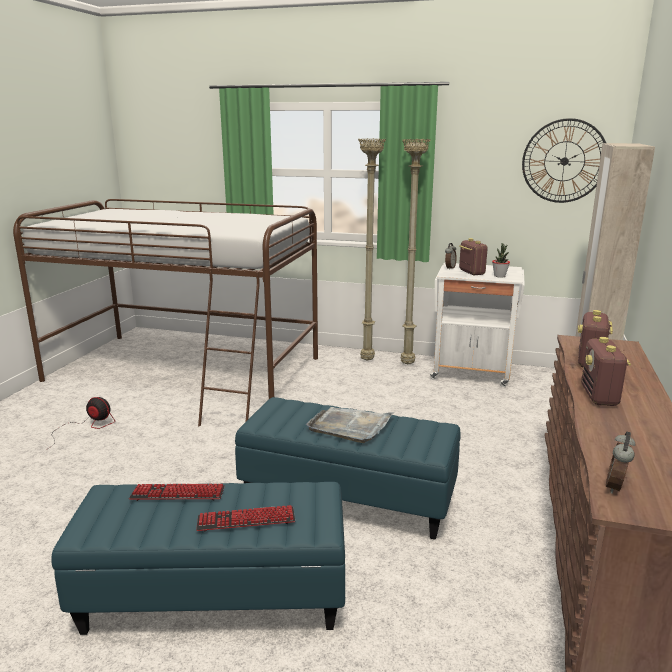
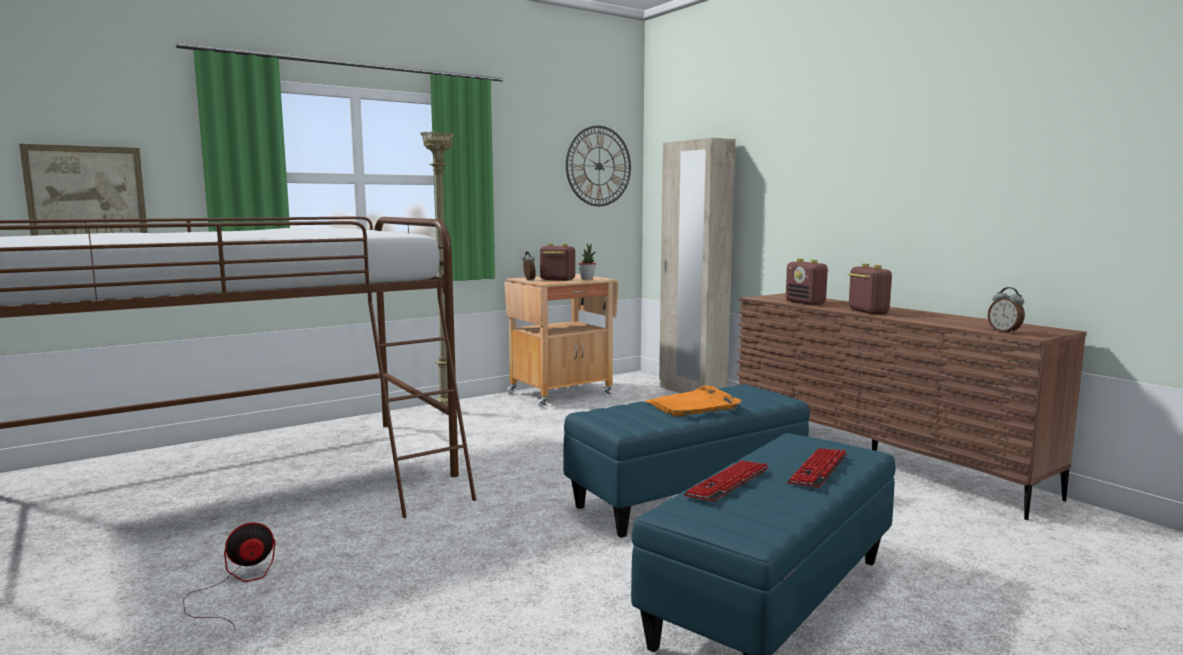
camera: 50 degrees left, 10 degrees down
(174, 183) = (87, 196): none -> picture
(350, 426) = (693, 405): grey tray -> orange tray
(407, 364) = (492, 404): beige floor lamp -> none
(472, 372) = (561, 394): white cart -> brown cart
(599, 396) = (867, 311): radio -> radio turned 150 degrees counterclockwise

